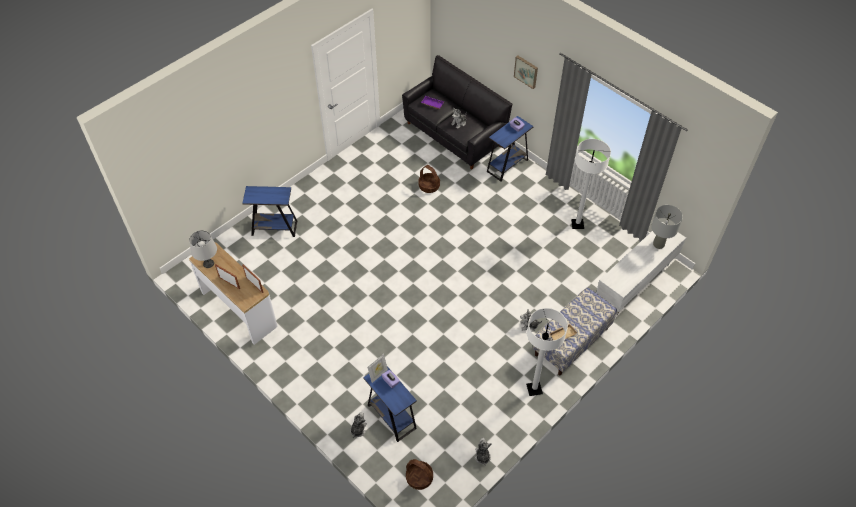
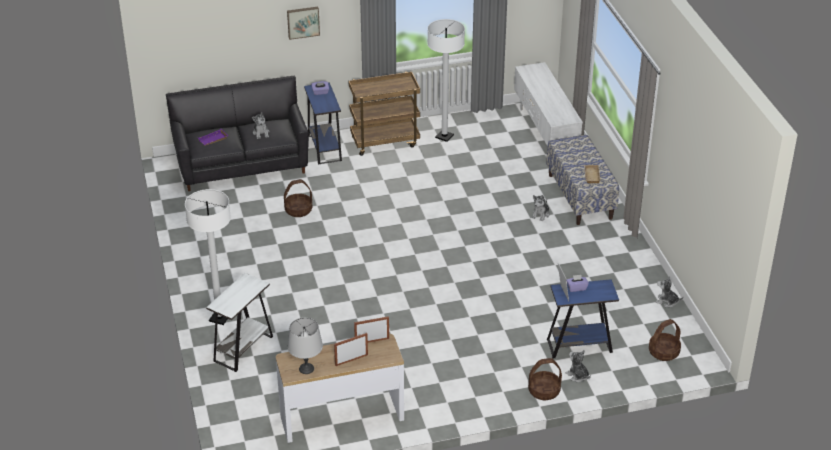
camera: 60 degrees left, 15 degrees down
(274, 228) = (243, 349): blue side table -> white side table
(329, 414) = (544, 391): none -> basket
(534, 389) = (616, 240): white floor lamp -> white floor lamp (219, 318)
(542, 194) = (385, 141): none -> brown cart
(658, 244) = (539, 79): grey table lamp -> none

